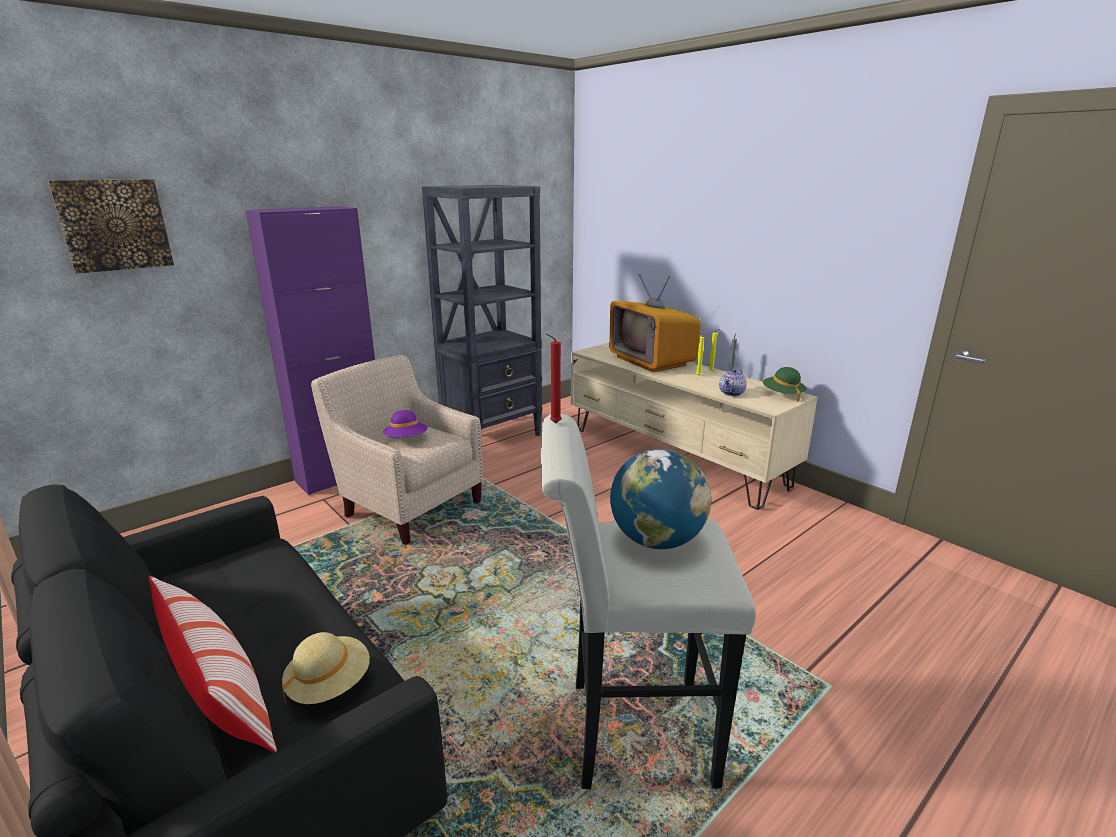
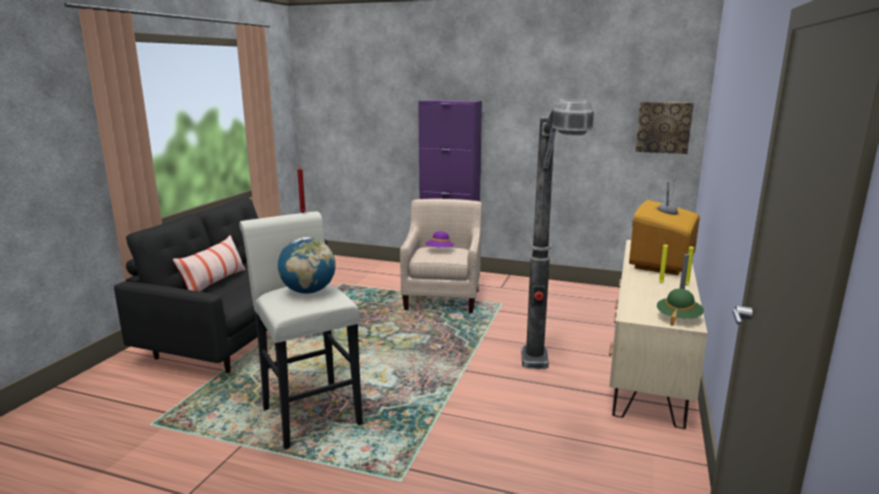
camera: 60 degrees right, 5 degrees down
(114, 225) = (370, 103): picture -> picture (663, 127)
(329, 684) = (228, 296): beige hat -> none
(493, 436) = (561, 291): black bookcase -> none
(731, 543) = (540, 412): none -> floor lamp
(732, 393) = (640, 299): teapot -> none

